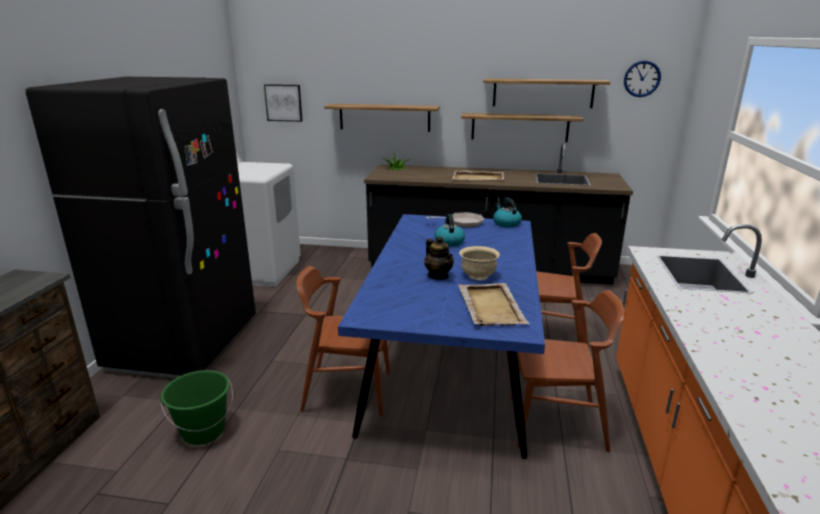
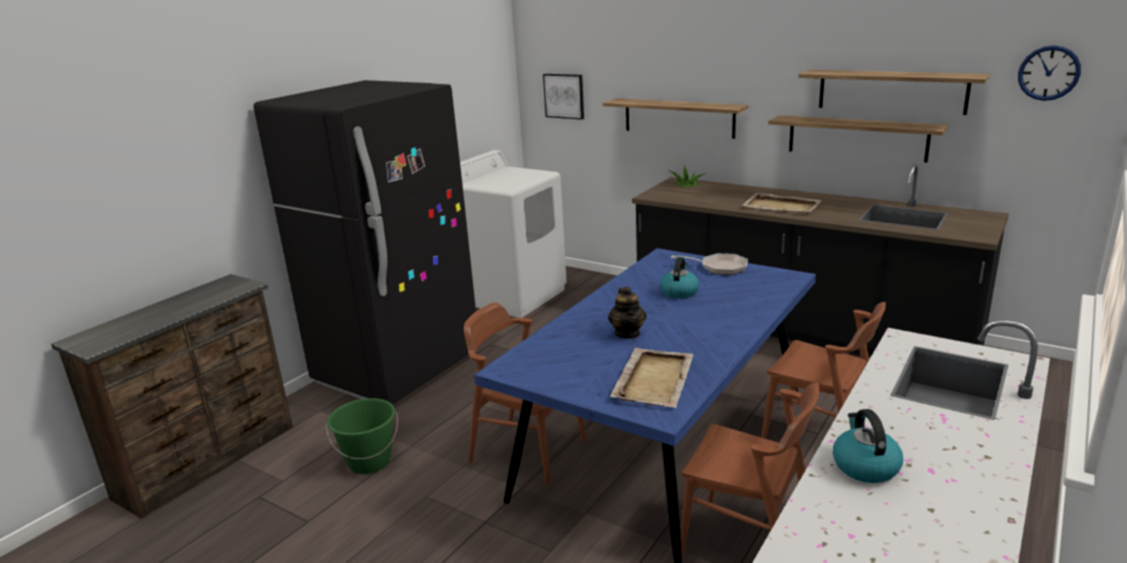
camera: 25 degrees right, 0 degrees up
(478, 276) = (674, 340): beige bowl -> none
(506, 223) = (777, 274): kettle -> kettle (864, 466)

